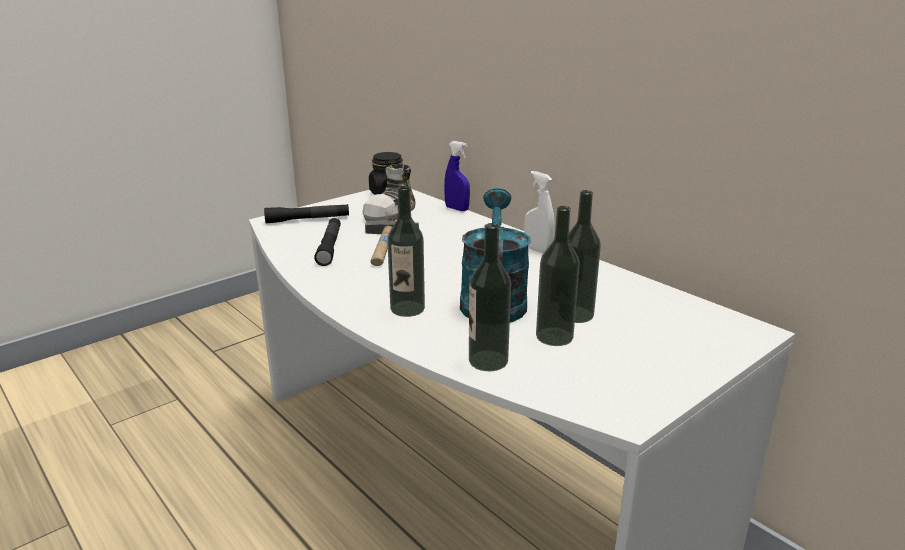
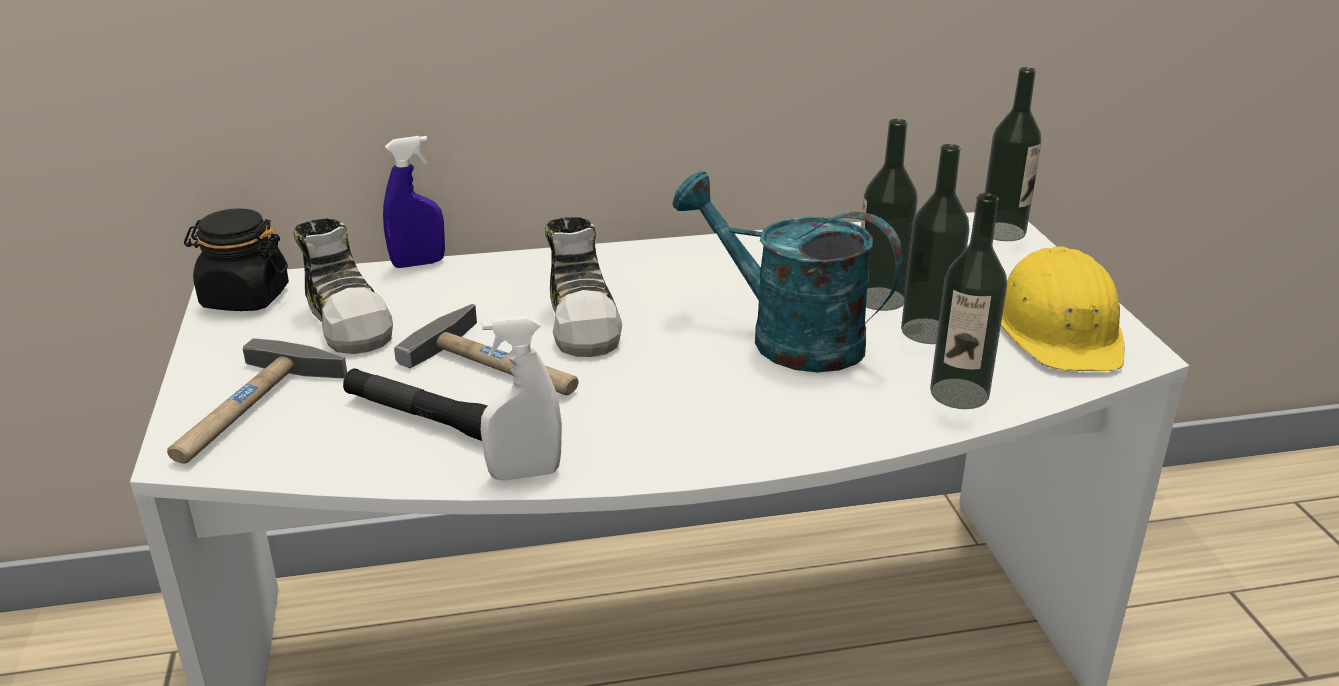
camera: 60 degrees left, 5 degrees up
(307, 220) = (250, 410): black flashlight -> hammer
(407, 308) = (755, 409): bottle -> bottle (1002, 232)
(447, 252) = (584, 322): none -> shoe
(537, 250) = (660, 257): white spray bottle -> white spray bottle (524, 473)
(619, 381) = (1059, 330): none -> yellow hard hat

